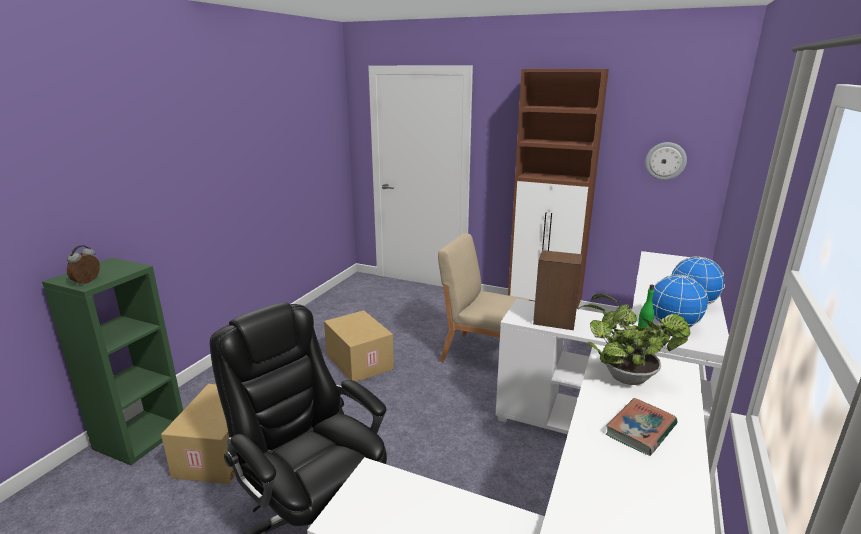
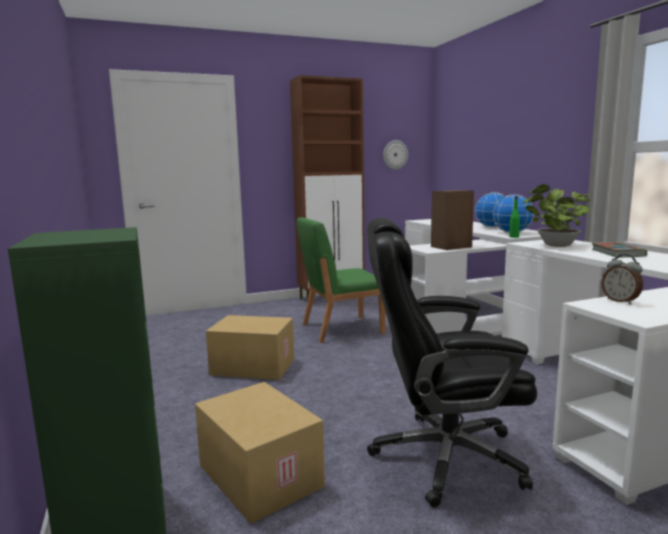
camera: 45 degrees left, 10 degrees down
(88, 282) = (104, 238): alarm clock -> alarm clock (620, 301)
(482, 354) = (341, 329): beige chair -> green chair

